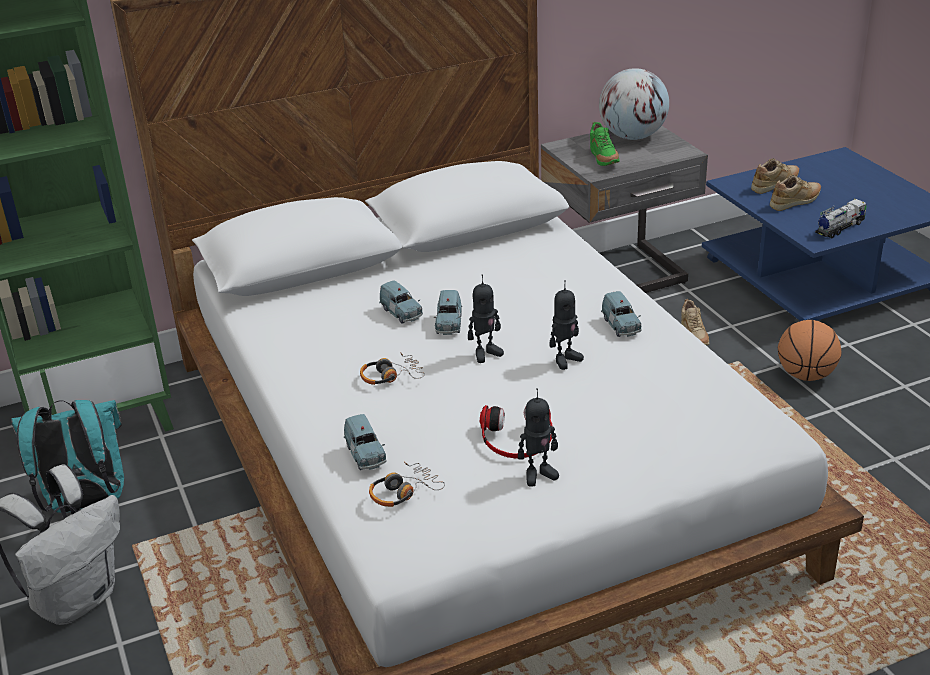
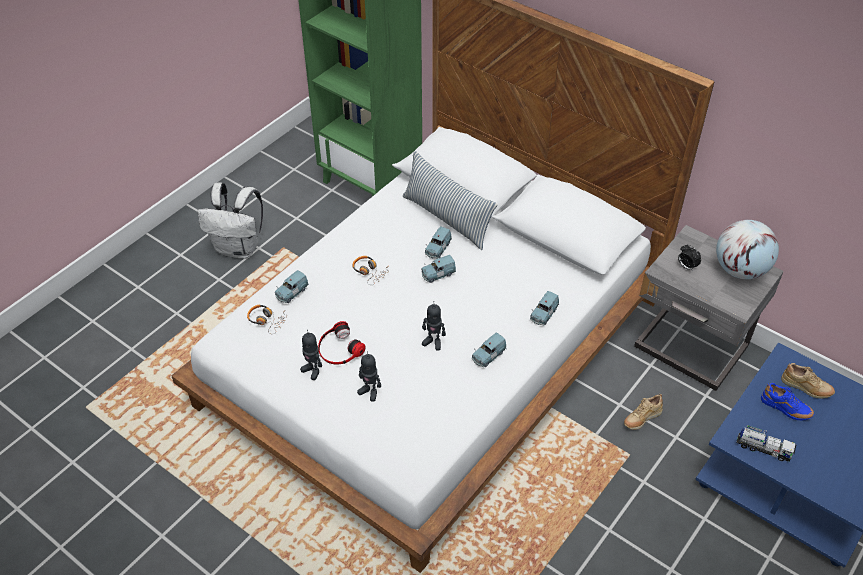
camera: 60 degrees right, 15 degrees up
(85, 503) = (303, 213): turquoise backpack -> none
(353, 293) = (447, 218): none -> pillow
(486, 353) = (415, 303): toy robot -> toy robot (370, 392)
(582, 273) = (543, 314): none -> blue toy car
(603, 160) = (686, 266): green shoe -> alarm clock
(795, 203) = (785, 409): beige shoe -> blue shoe
(806, 375) = (641, 501): basketball -> none

